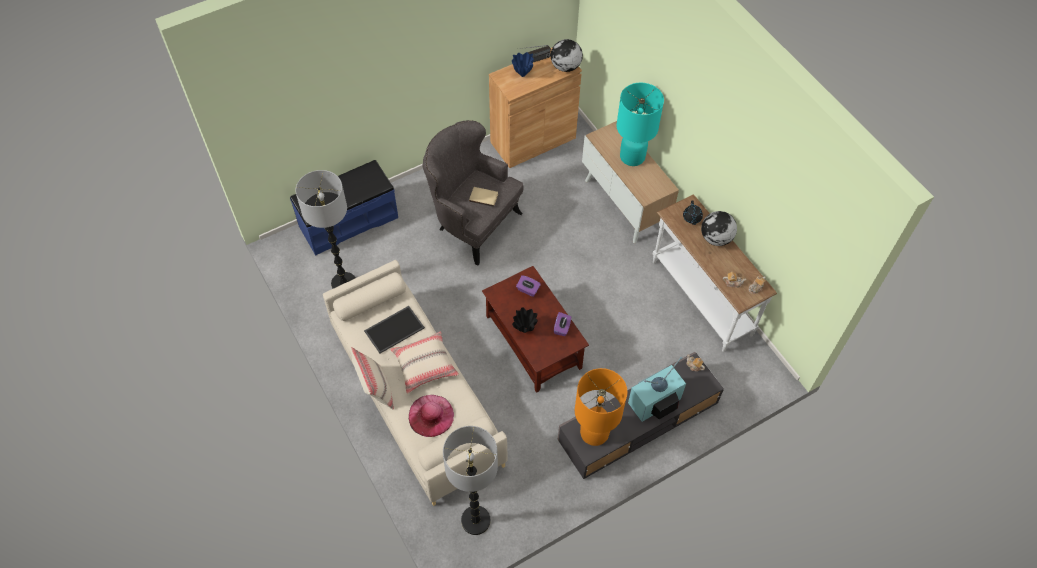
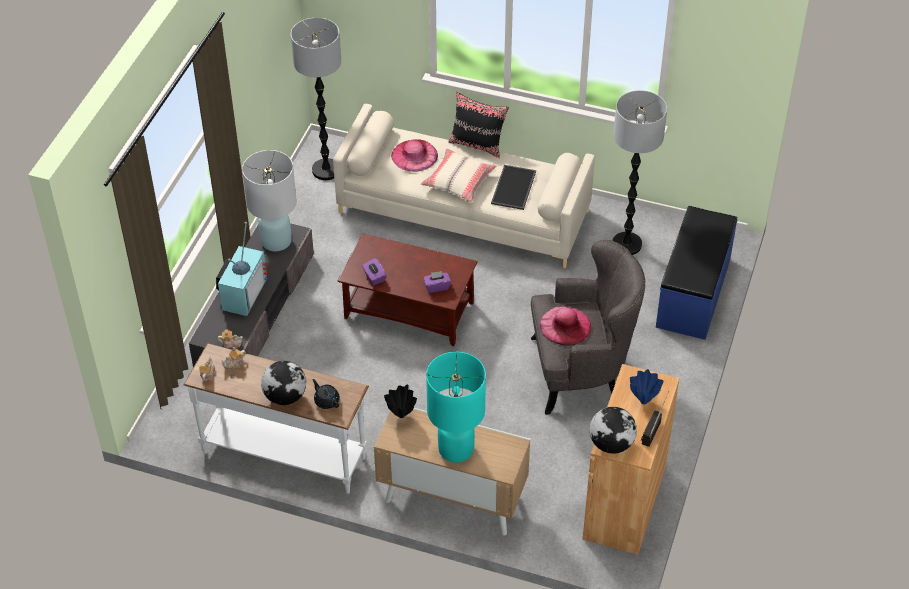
camera: 140 degrees right, 10 degrees down
(375, 389) = (477, 144): beige pillow -> black pillow
(484, 197) = (565, 325): beige book -> pink hat
(525, 330) = (405, 255): black vase -> black vase (401, 415)
(594, 433) = (276, 241): orange table lamp -> white table lamp

